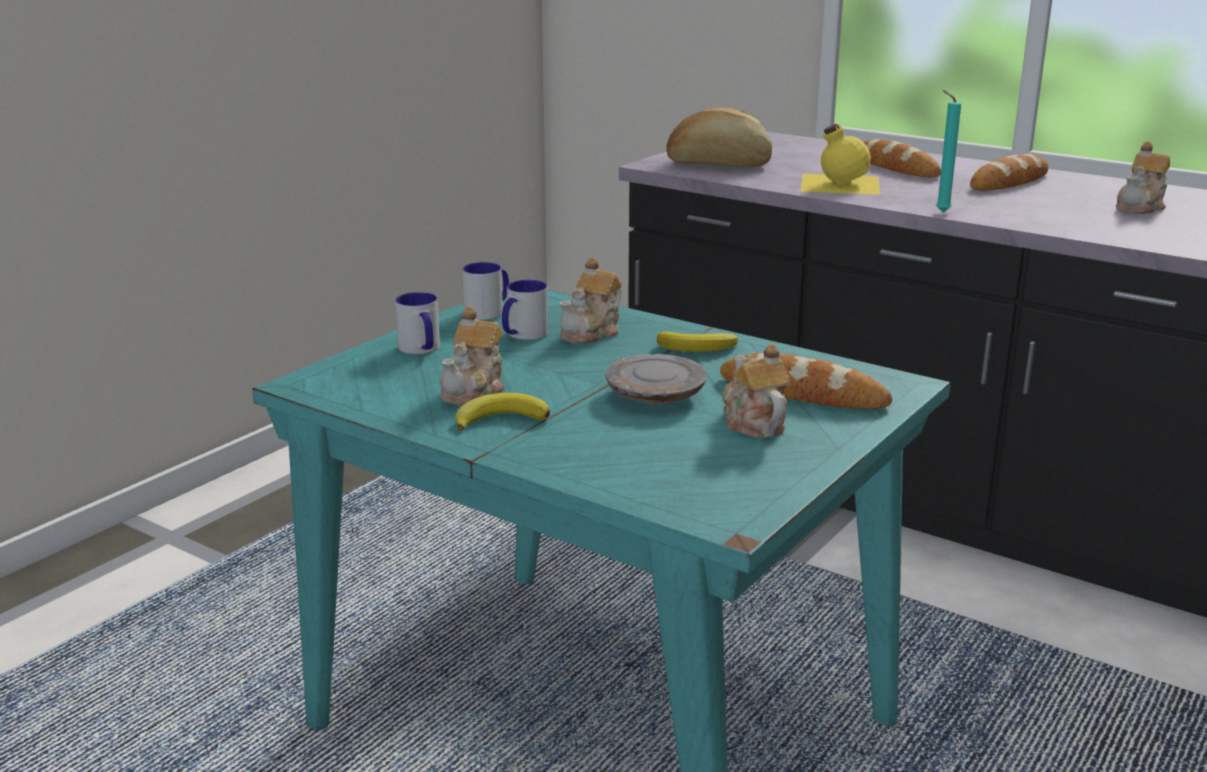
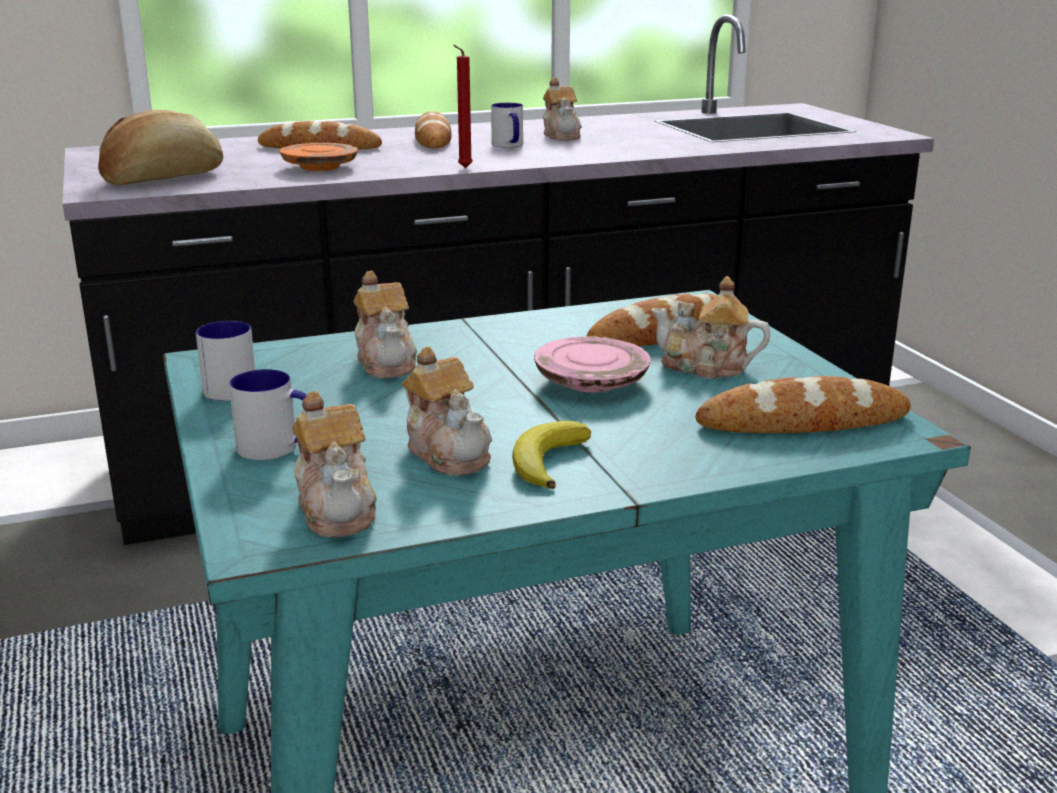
camera: 55 degrees left, 0 degrees up
(364, 387) = (338, 508): none -> teapot
(523, 335) = (334, 391): mug -> mug (509, 145)
(656, 395) = (591, 382): grey plate -> pink plate
(696, 480) = (803, 421): none -> bread
(699, 347) = (505, 336): banana -> none
(838, 183) = (319, 167): yellow bottle -> orange plate
(940, 212) = (463, 168): turquoise candle -> red candle

